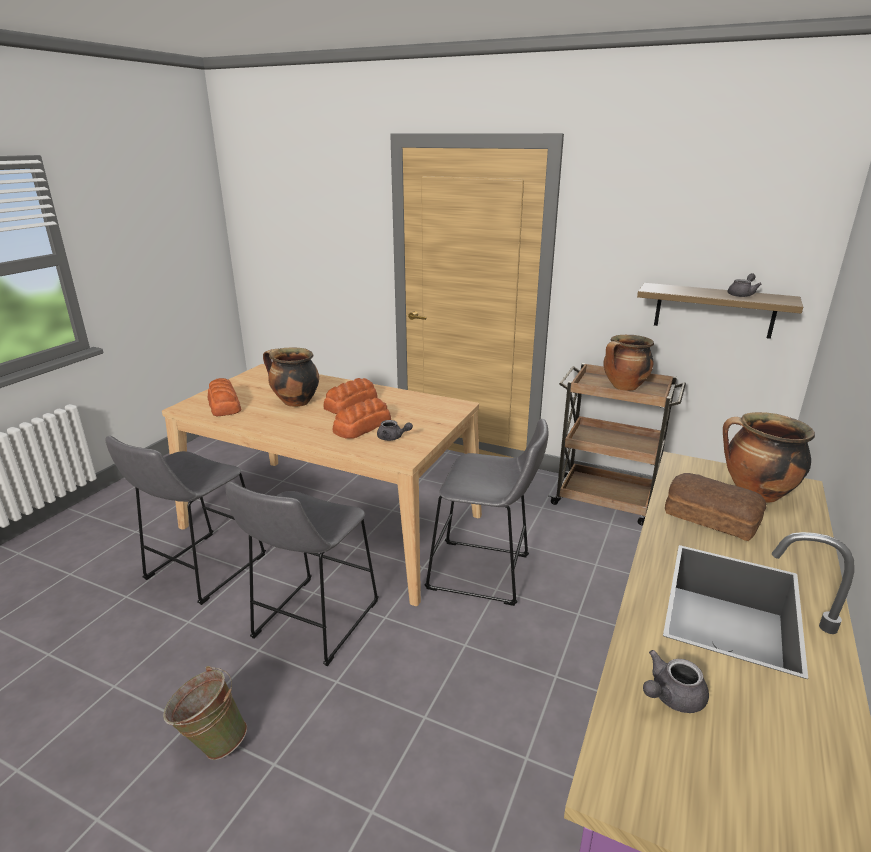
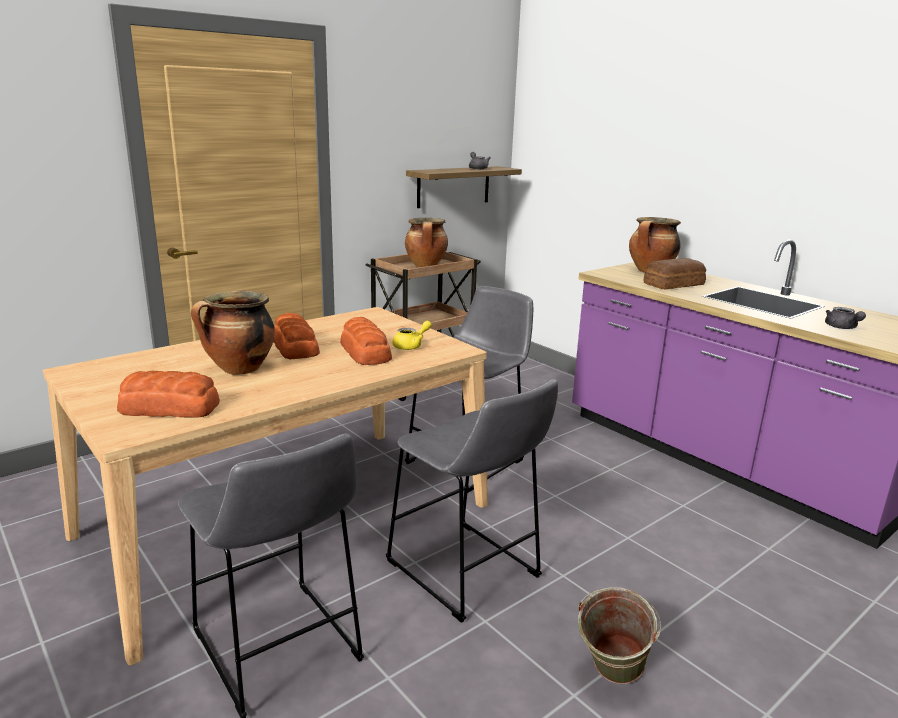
camera: 65 degrees left, 5 degrees down
(393, 438) = (411, 346): grey teapot -> yellow teapot

